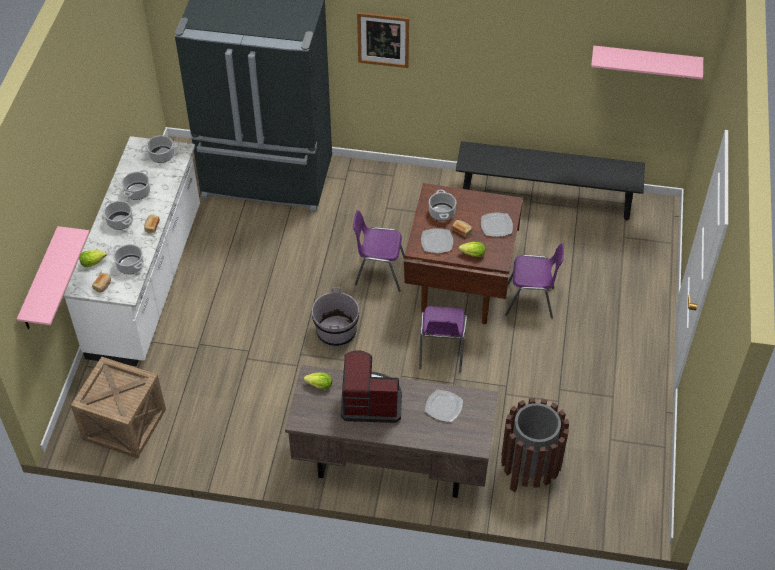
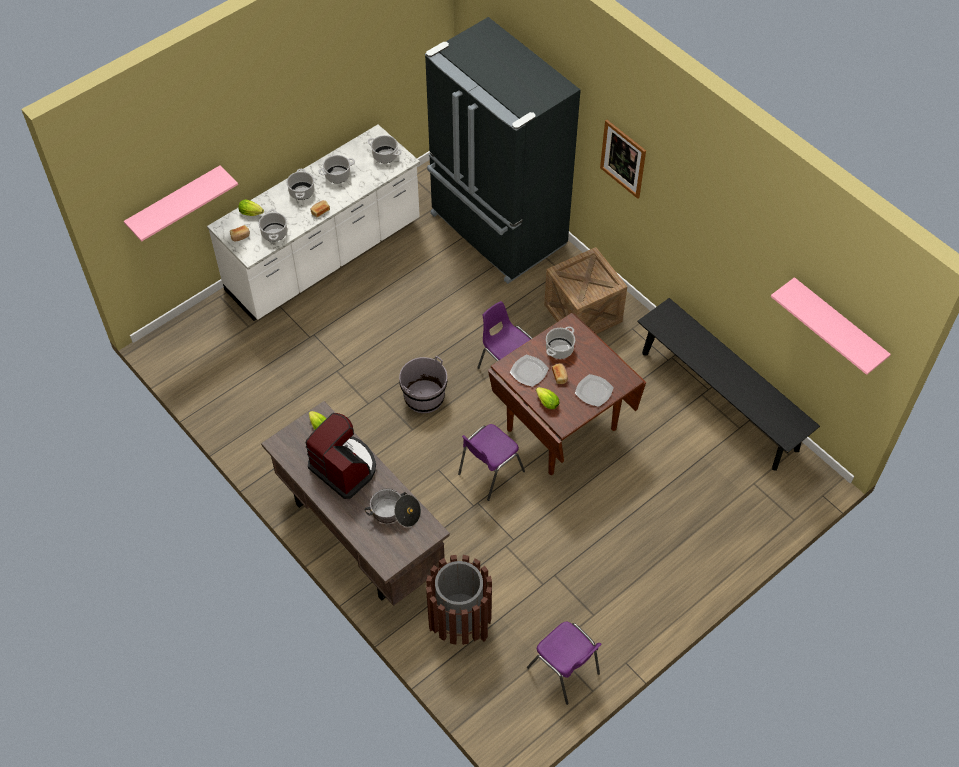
camera: 40 degrees right, 5 degrees up
(124, 424) = (203, 361): crate -> crate (583, 313)
(443, 406) = (394, 513): plate -> cooking pot
(531, 301) = (609, 483): purple chair -> purple chair (564, 671)

